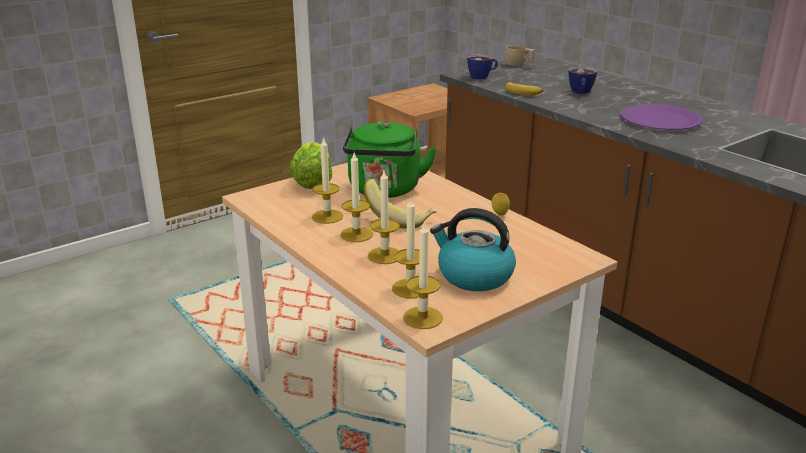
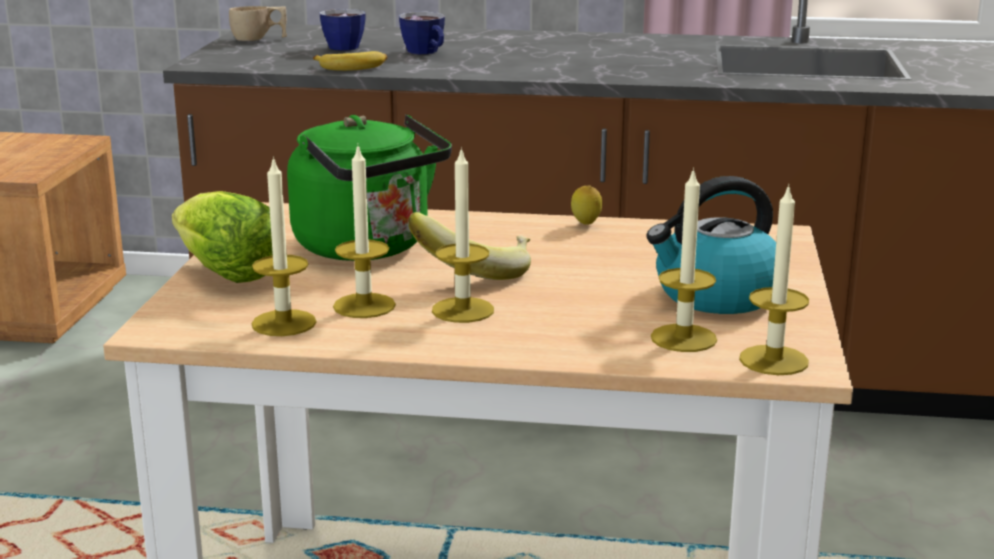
camera: 45 degrees left, 5 degrees down
(385, 255) = (562, 318): candle -> candle (284, 323)
(482, 76) = (241, 61): cup -> cup (347, 46)
(660, 120) = (593, 60): purple plate -> none

